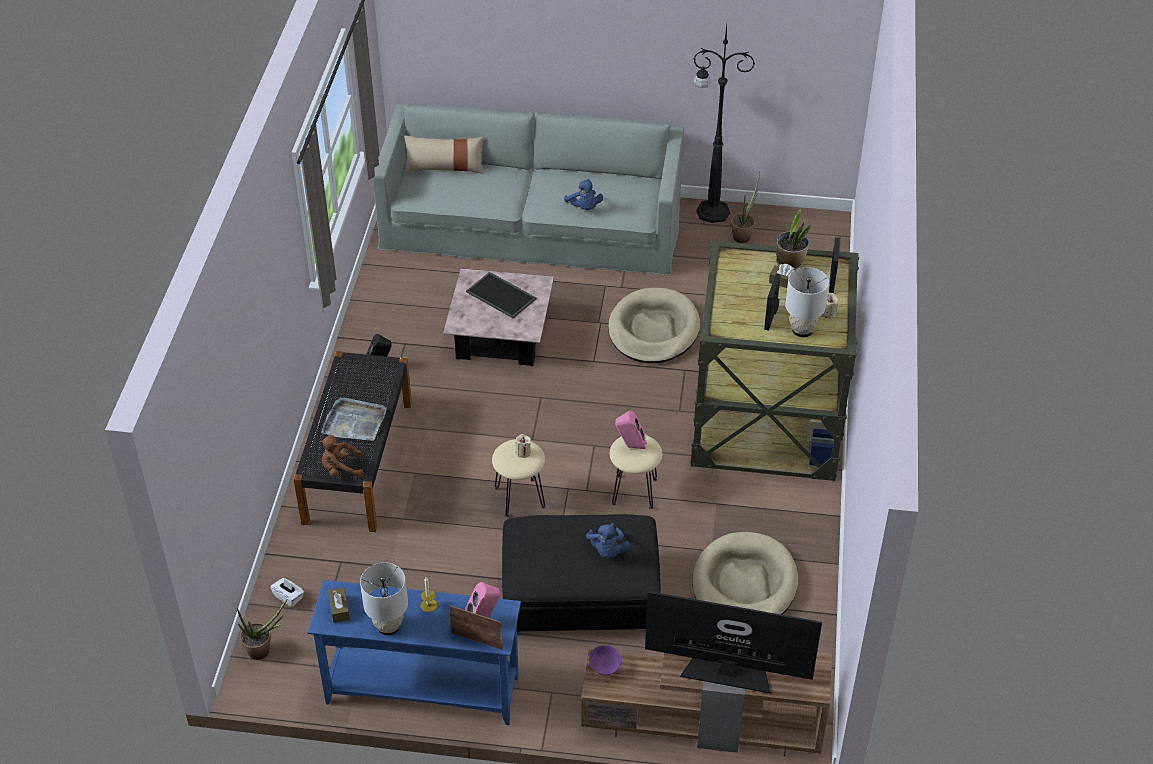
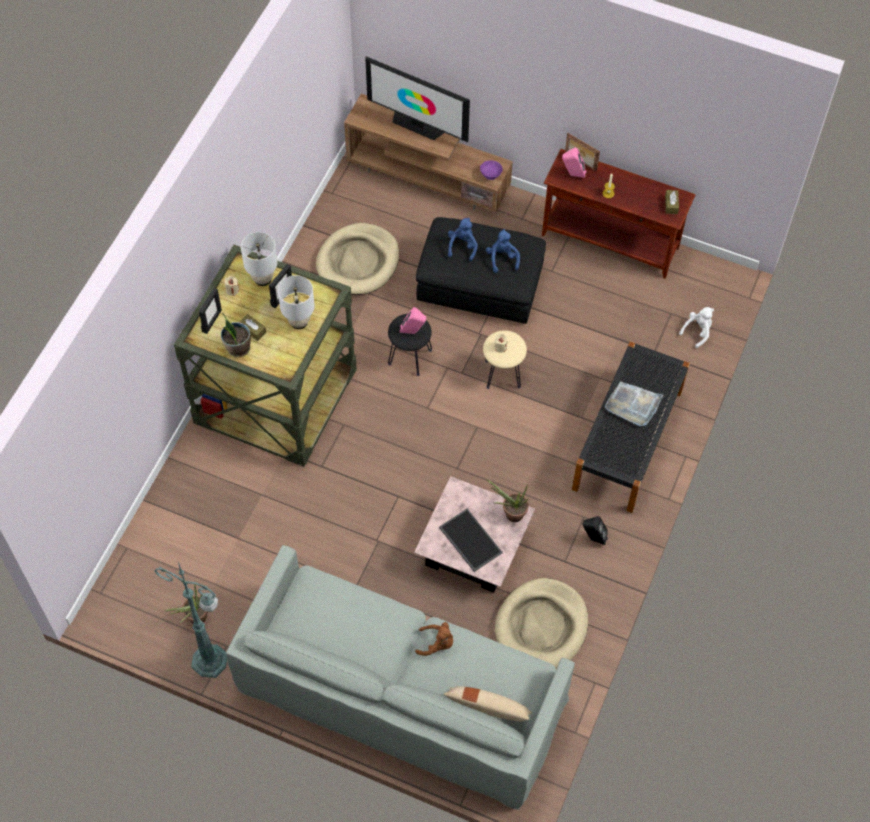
camera: 165 degrees left, 15 degrees up
(263, 650) = (719, 294): potted plant -> potted plant (510, 513)
(289, 597) = (697, 331): white tissue box -> white plush toy
(341, 469) = (650, 362): brown plush toy -> brown plush toy (437, 643)
(388, 626) = (639, 185): white table lamp -> white table lamp (299, 321)
(421, 690) = (611, 241): blue console table -> brown console table
(584, 208) = (360, 607): blue plush toy -> blue plush toy (502, 258)
(634, 491) = (410, 357): beige stool -> black stool
(653, 330) = (331, 518): beige dog bed -> beige dog bed (541, 626)
(711, 211) = (211, 662): black floor lamp -> green floor lamp

